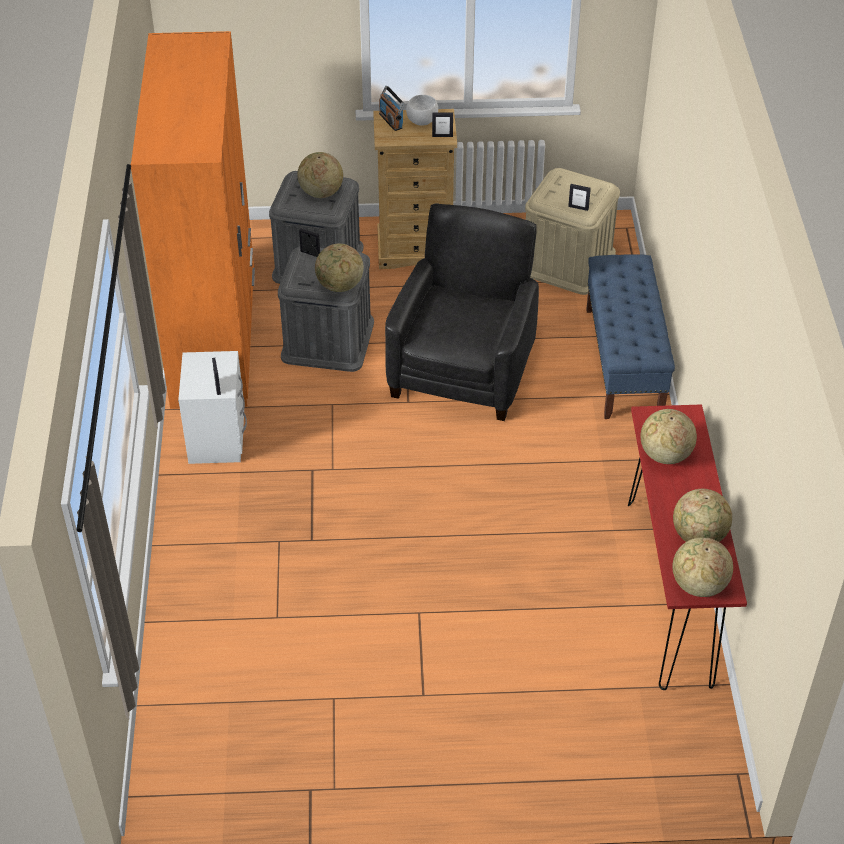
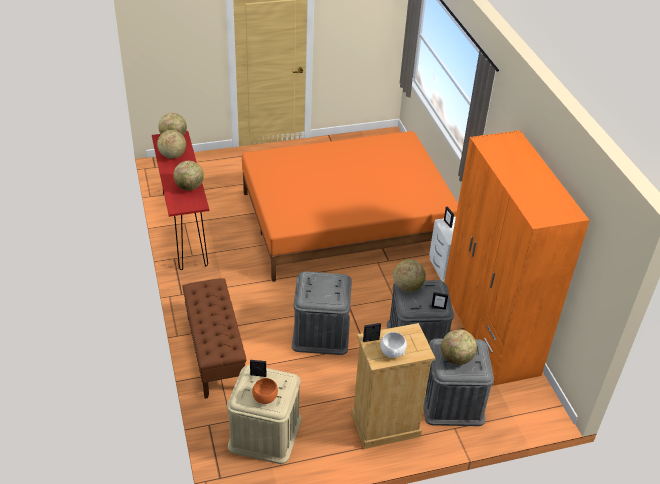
camera: 165 degrees right, 5 degrees down
(357, 562) = (346, 221): none -> orange bed
(391, 121) = (416, 349): radio -> none
(463, 369) = (321, 332): black armchair -> grey storage box
(573, 183) = (265, 398): none -> orange bowl
(624, 362) = (215, 353): blue bench -> brown bench

